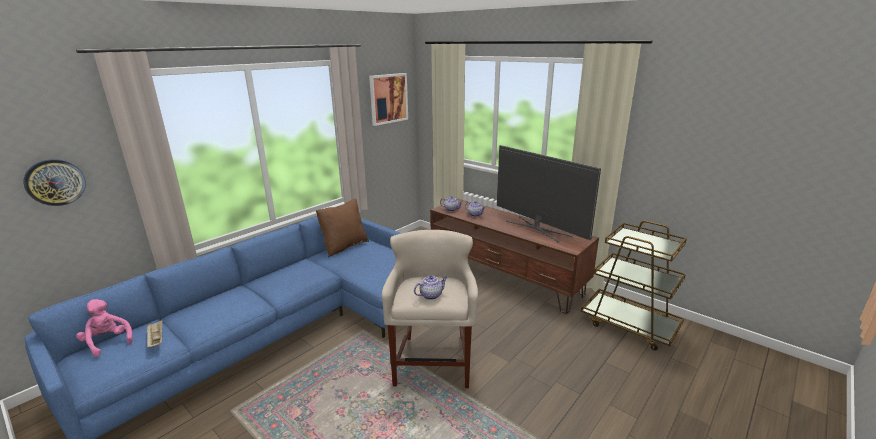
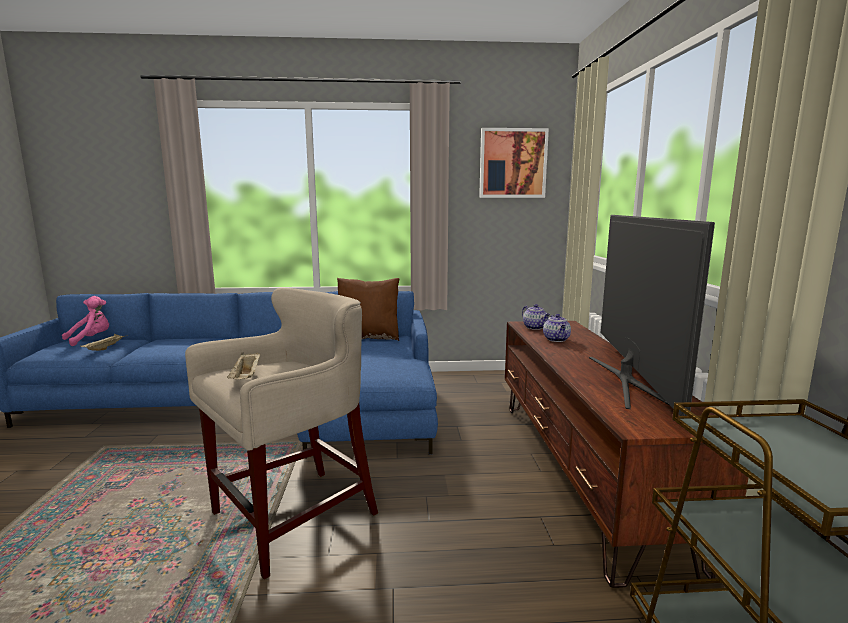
camera: 45 degrees right, 10 degrees down
(55, 182) = (120, 194): wall clock -> none
(108, 342) = (91, 339): pink plush toy -> pink plush toy turned 45 degrees clockwise
(431, 295) = (247, 378): teapot -> beige tray

